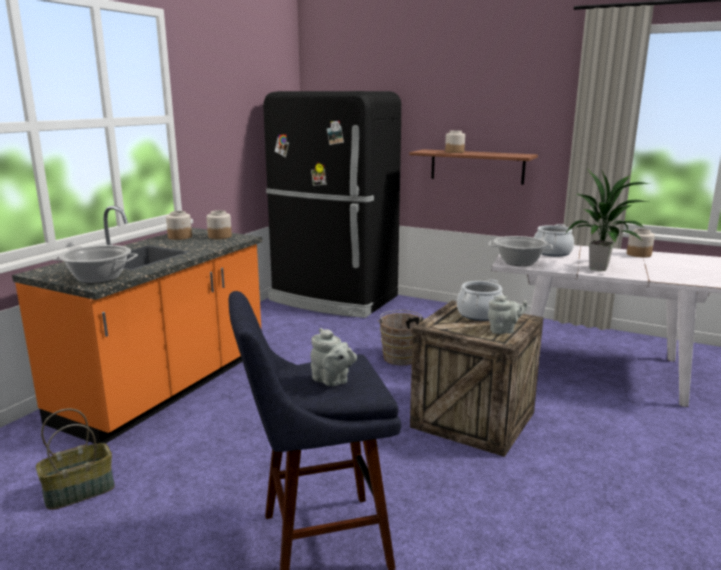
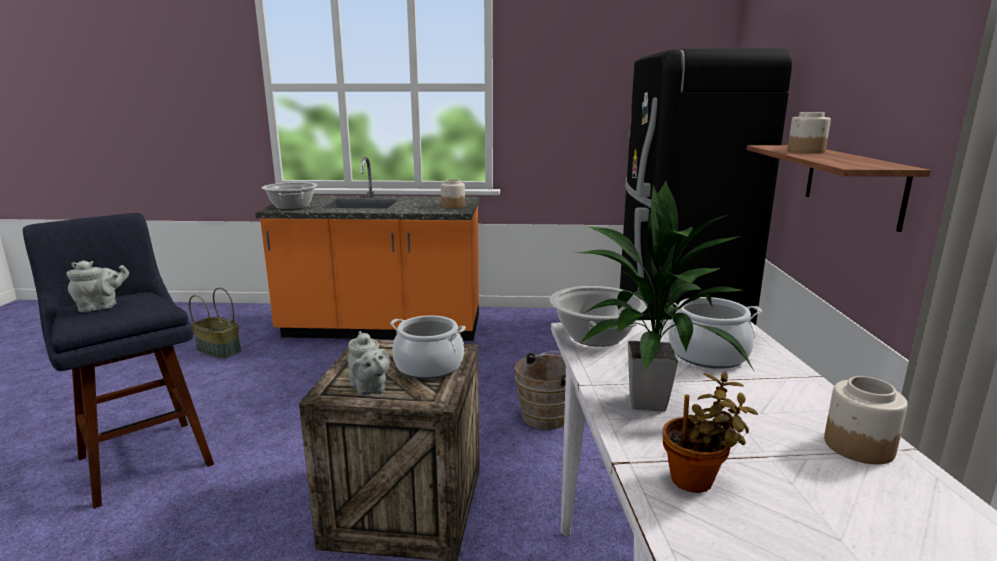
camera: 65 degrees right, 0 degrees up
(179, 237) = (437, 200): jar -> none
(332, 381) = (101, 307): grey teapot -> grey teapot turned 135 degrees counterclockwise
(662, 274) = (697, 481): none -> potted plant

